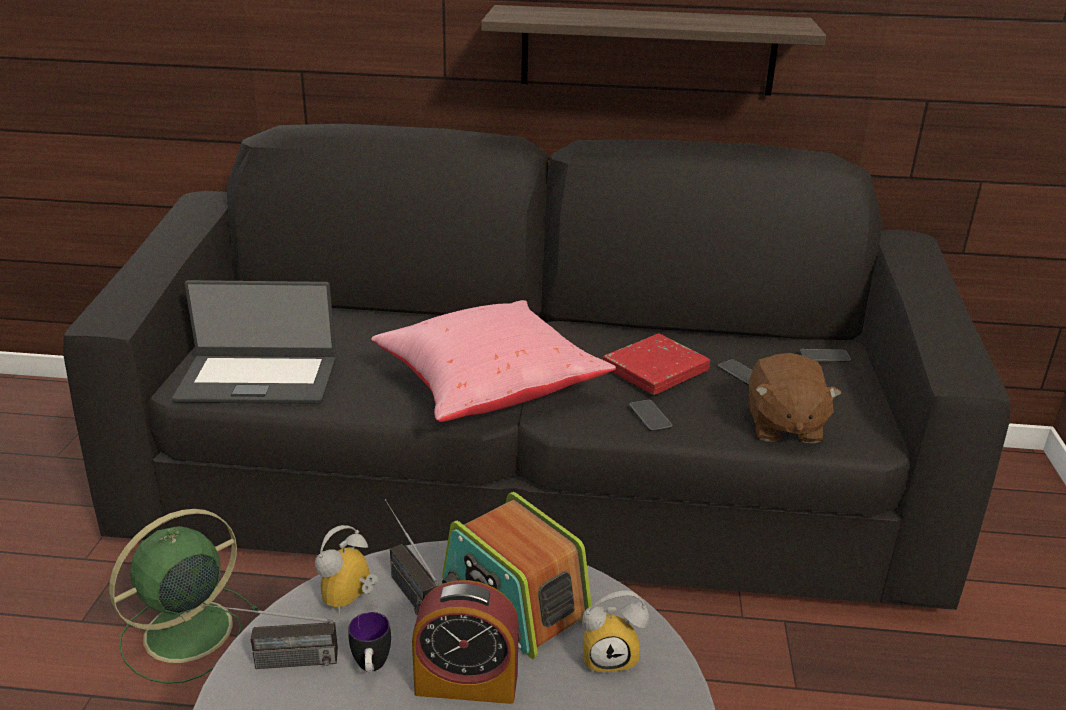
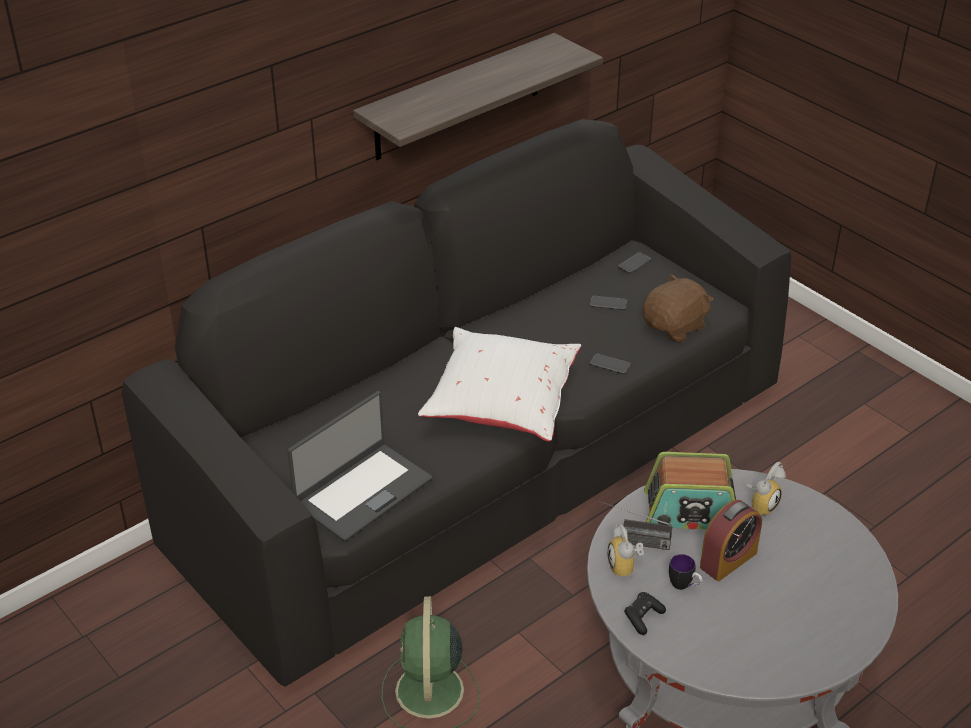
camera: 45 degrees left, 10 degrees up
(274, 662) = (642, 617): radio -> black game controller
(488, 387) = (500, 403): pink pillow -> white pillow
(655, 370) = (565, 330): red book -> none
(783, 426) = (675, 327): brown plush toy -> brown plush toy turned 90 degrees counterclockwise

